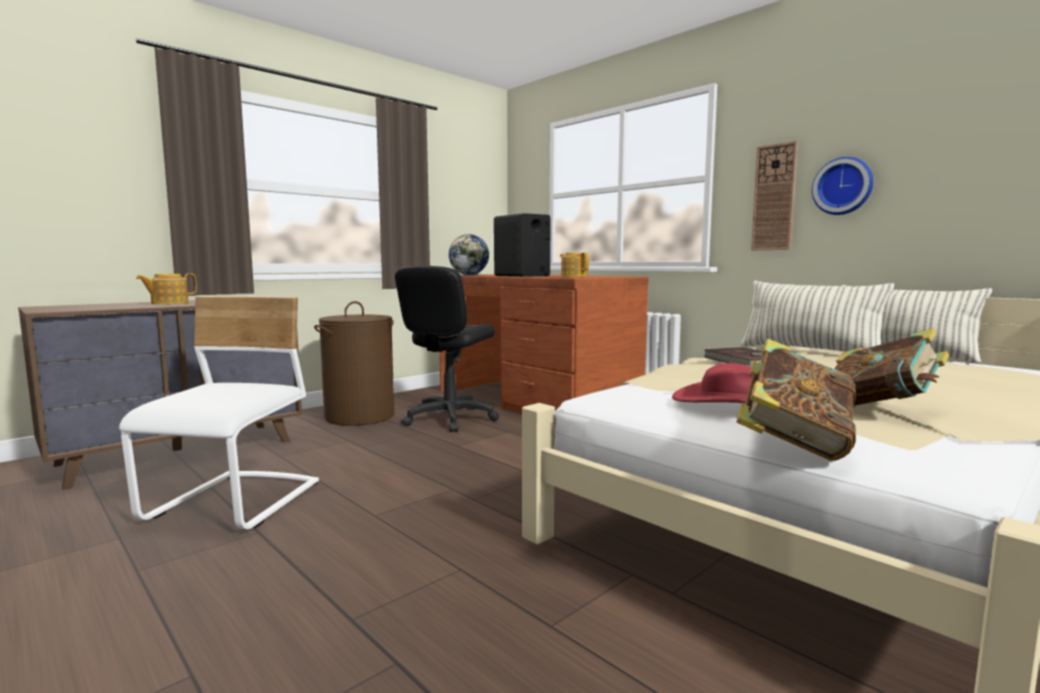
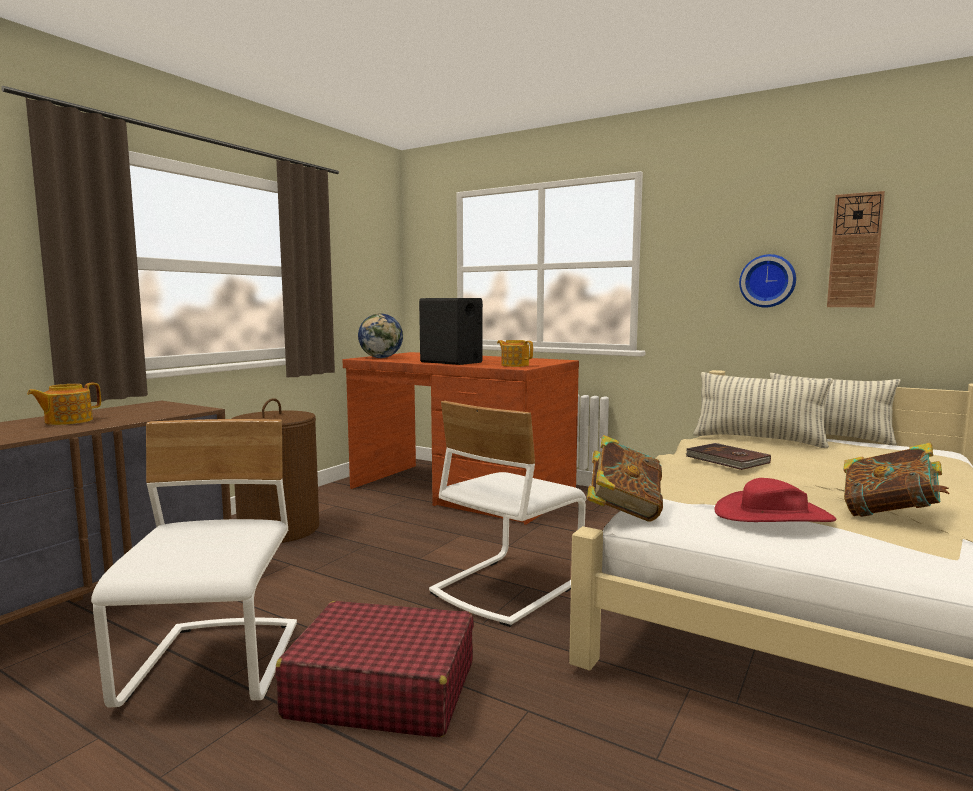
camera: 15 degrees left, 0 degrees up
(348, 536) = (382, 689): none -> red suitcase
(449, 419) = (385, 523): black office chair -> none
(517, 474) = (505, 587): none -> white chair
(774, 197) = (702, 287): wall clock -> wall clock (855, 251)
(793, 444) = (865, 562): book -> book (624, 511)

